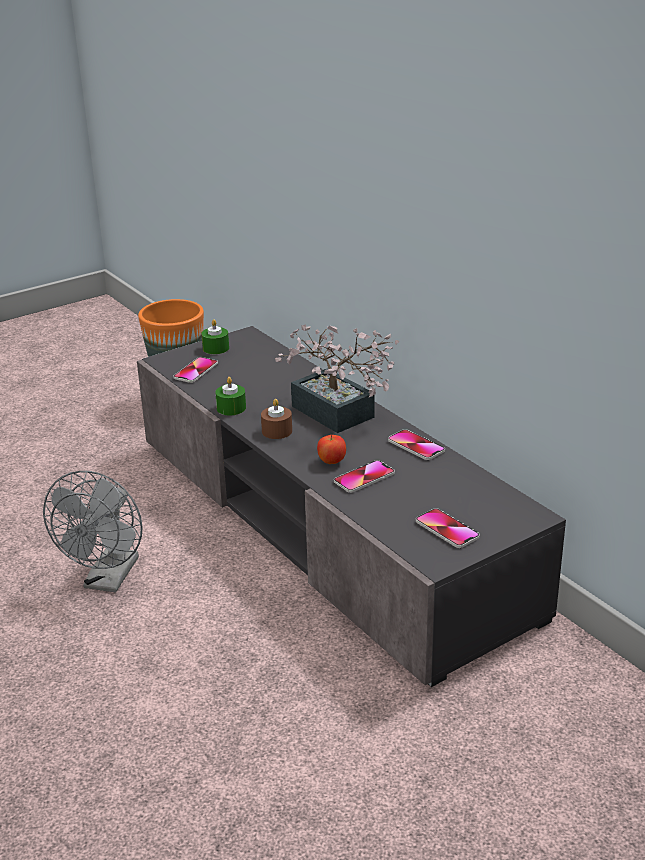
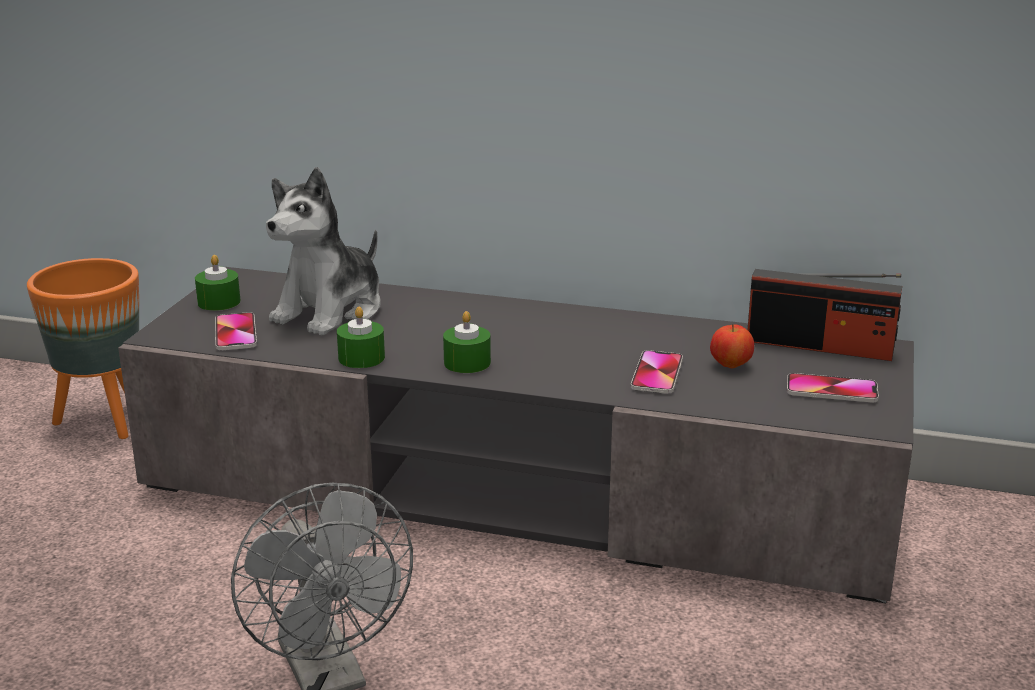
camera: 40 degrees left, 5 degrees down
(260, 373) = (331, 311): none -> plush toy
(277, 431) = (467, 363): brown candle -> green candle
(331, 462) = (591, 371): apple -> apple (730, 366)
(338, 416) = (512, 325): potted plant -> none
(416, 446) = (653, 326): phone -> none
(494, 498) = (820, 346): none -> radio

